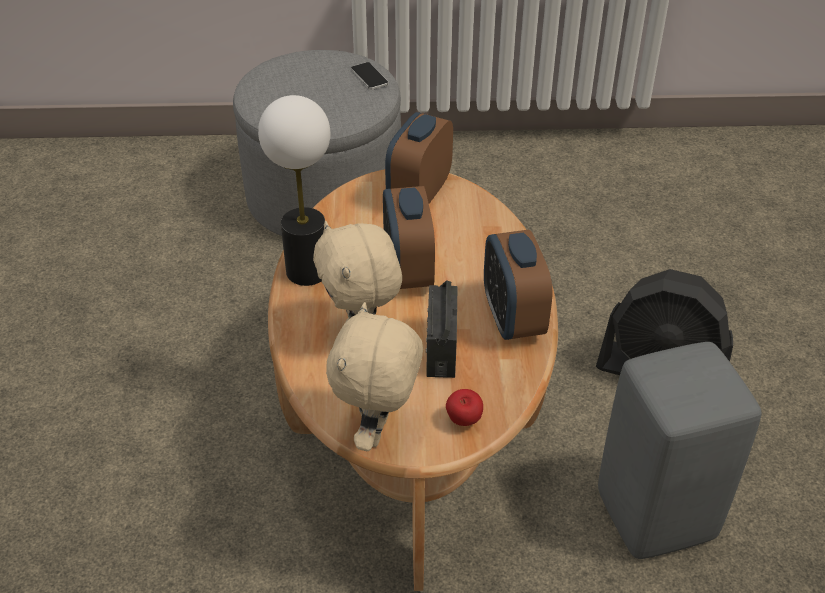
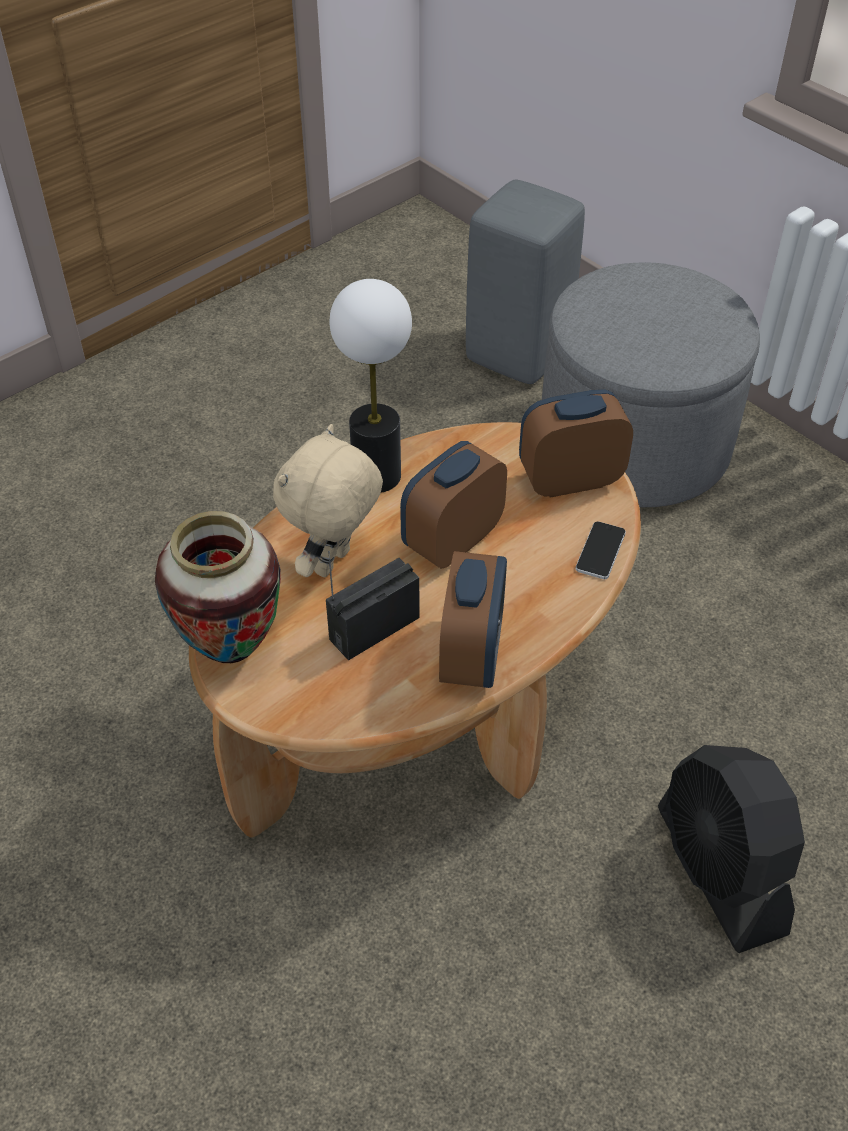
camera: 50 degrees right, 5 degrees up
(369, 77) = (721, 339): phone -> phone (600, 551)
(378, 432) = (231, 648): beige plush toy -> vase
(463, 421) = (299, 700): apple -> none
(512, 318) = (471, 655): alarm clock -> alarm clock turned 150 degrees clockwise
(656, 513) = (518, 981): grey stool -> grey stool (520, 355)

